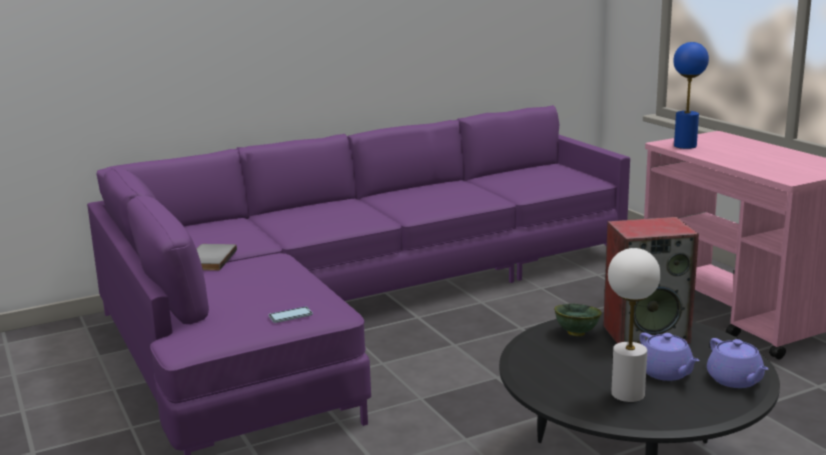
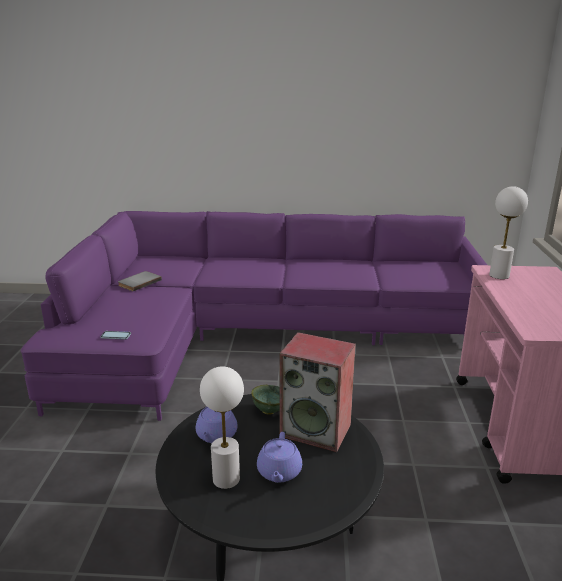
camera: 30 degrees right, 5 degrees up
(685, 146) = (499, 275): blue table lamp -> white table lamp
(735, 380) = (319, 502): purple teapot -> purple teapot (216, 435)

